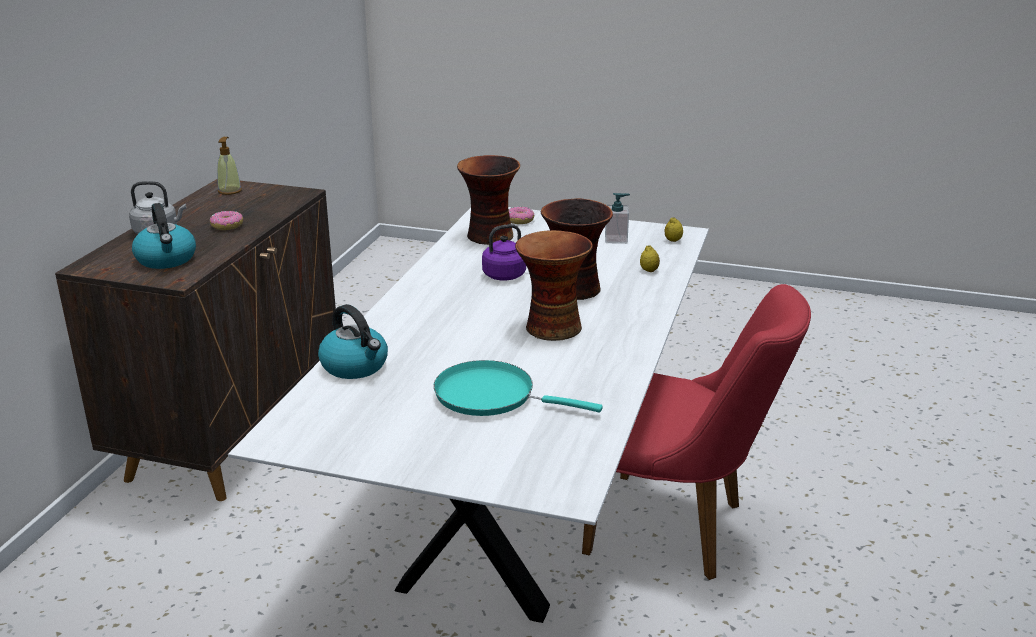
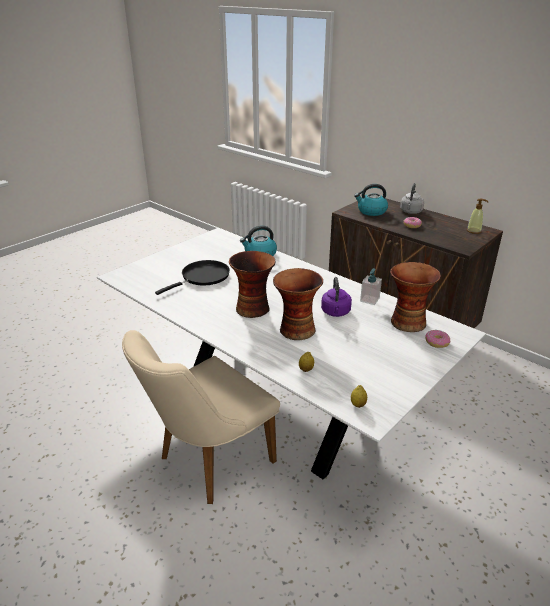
camera: 115 degrees right, 5 degrees up
(491, 396) = (202, 277): turquoise frying pan -> black frying pan
(616, 239) = (376, 375): soap dispenser -> soap dispenser (369, 300)
(680, 530) = (208, 463): red chair -> beige chair

